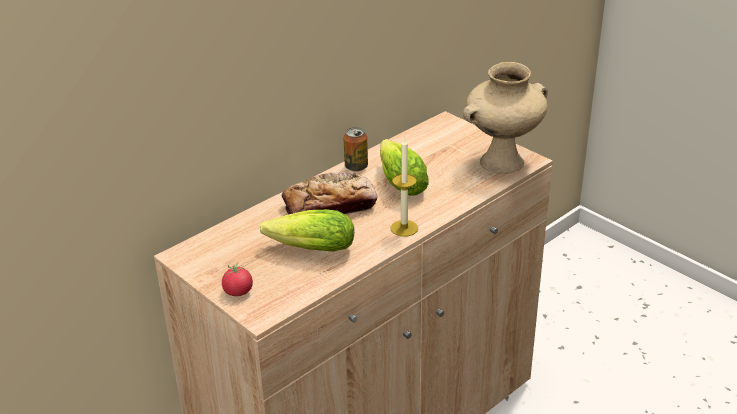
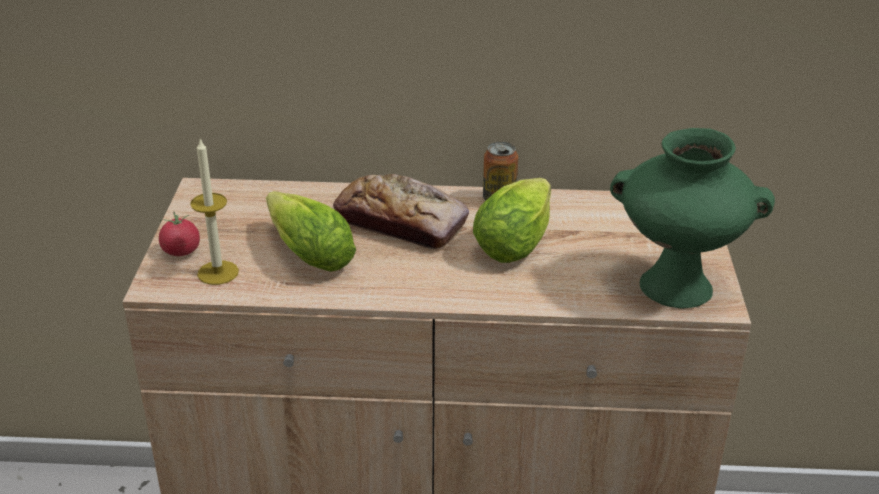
camera: 45 degrees right, 0 degrees up
(404, 228) = (432, 290): candle -> candle (218, 272)
(501, 163) = (673, 288): beige vase -> green vase

